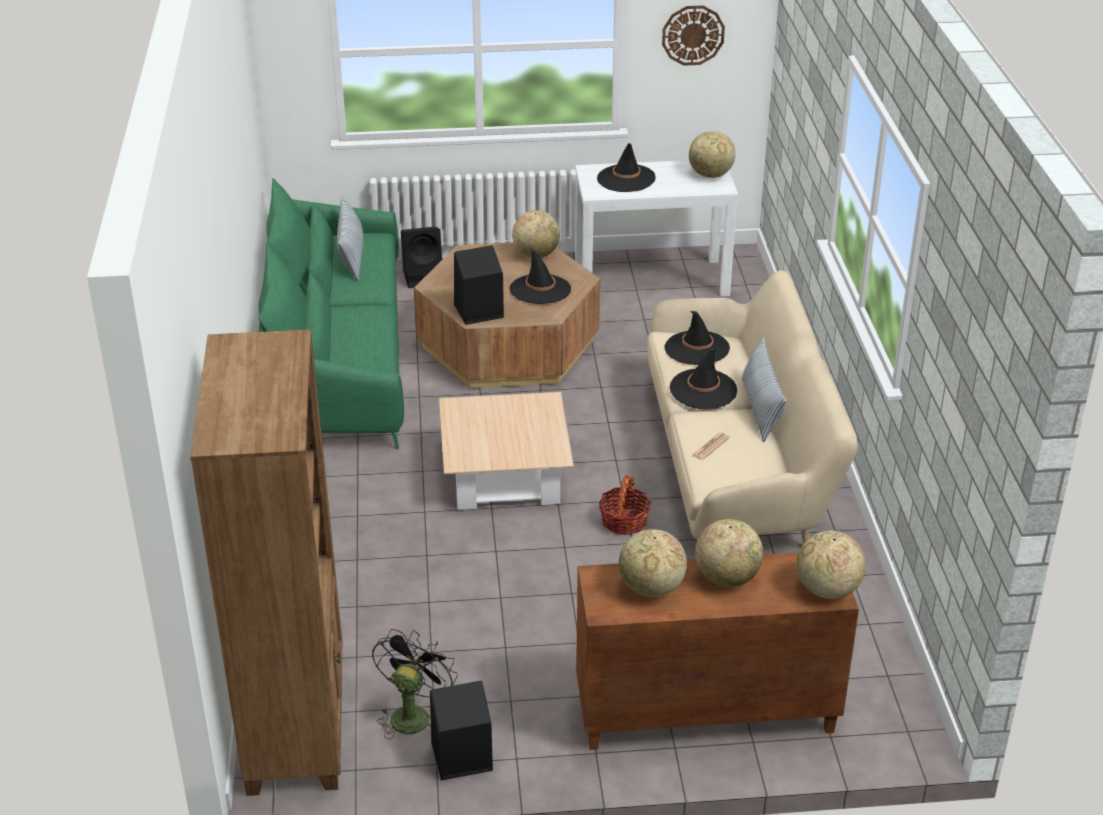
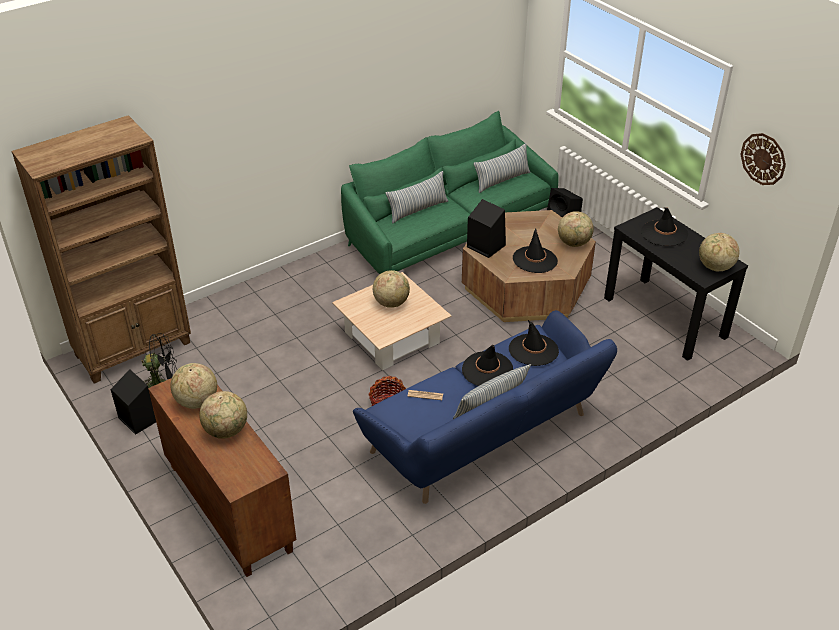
camera: 60 degrees right, 5 degrees up
(340, 335) = (417, 210): none -> pillow
(652, 280) = (665, 317): white console table -> black console table
(736, 468) = (485, 436): beige sofa -> blue sofa
(827, 589) = (241, 481): globe -> globe (391, 303)

